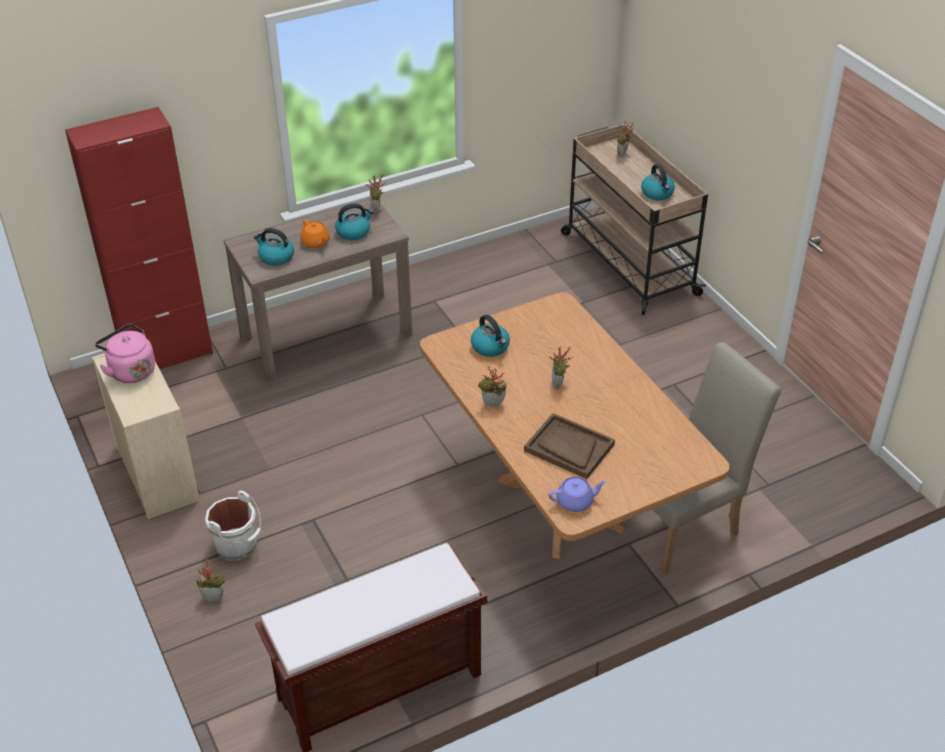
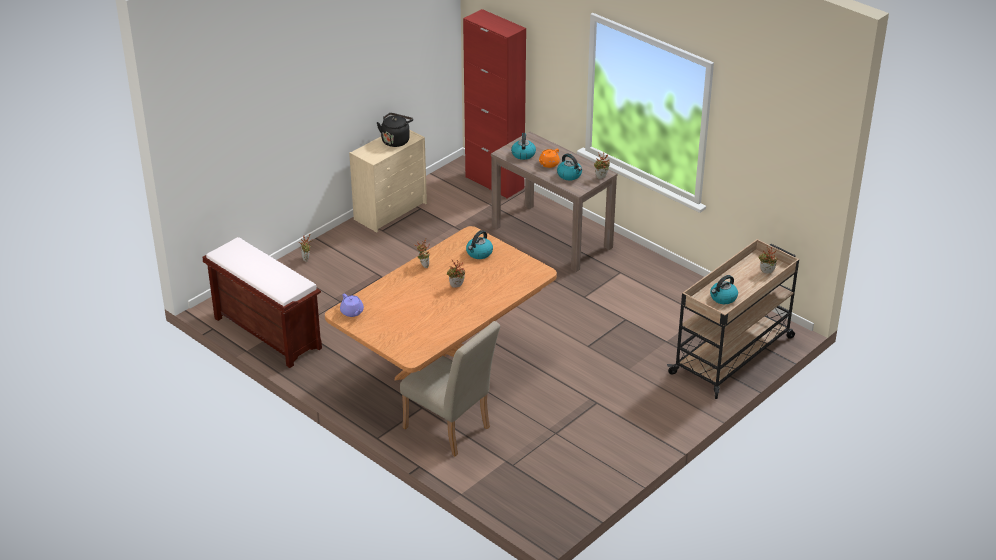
camera: 70 degrees right, 5 degrees down
(130, 370) = (396, 140): pink kettle -> black kettle
(238, 545) = (348, 256): white bucket -> none
(569, 447) = (398, 301): brown tray -> none

